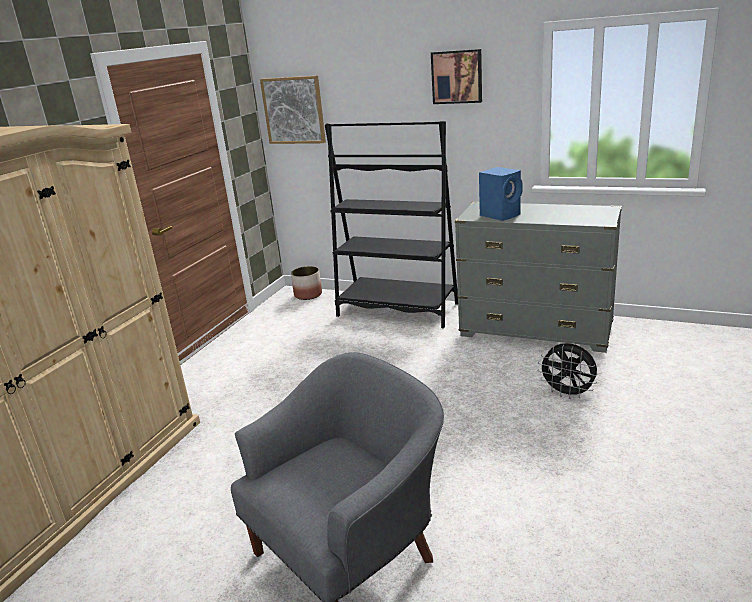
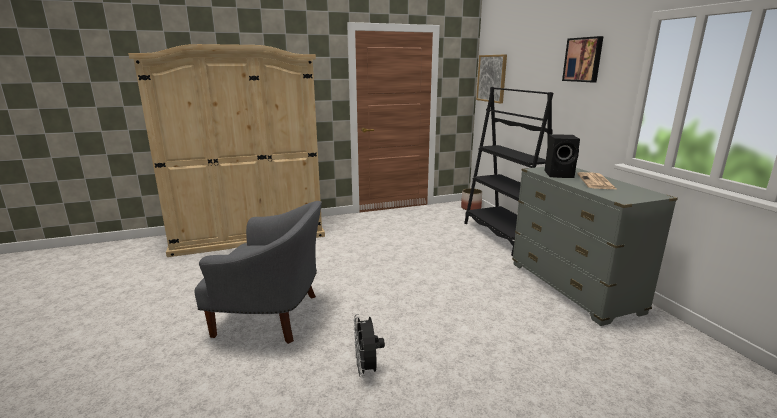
camera: 45 degrees right, 5 degrees down
(501, 215) = (560, 174): blue speaker -> black speaker
(544, 212) = (596, 182): none -> newspaper
(568, 394) = (517, 329): black fan -> black fan (367, 369)

